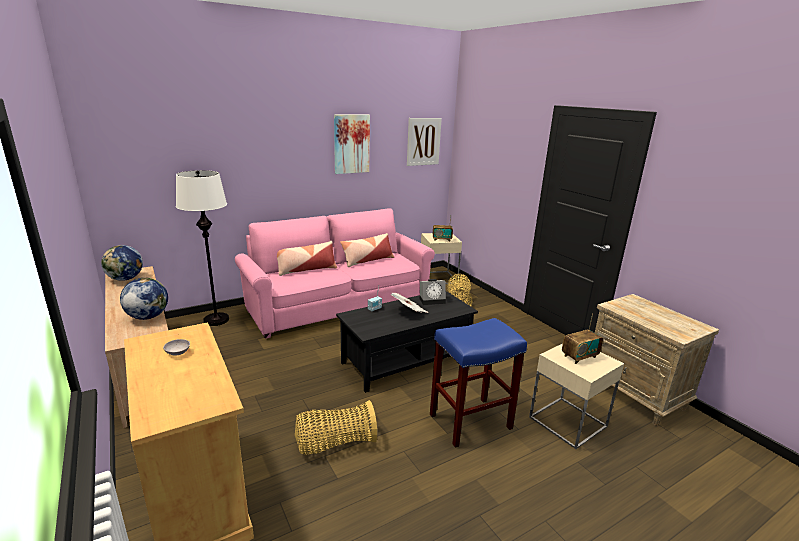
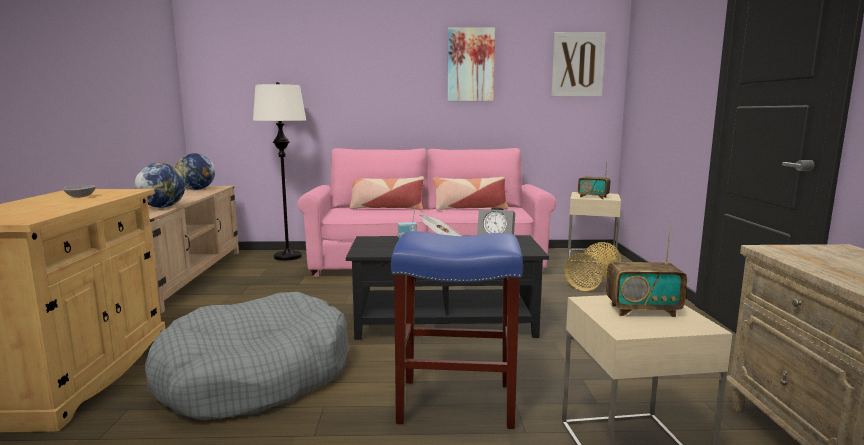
camera: 30 degrees right, 10 degrees down
(335, 444) = (255, 376): basket -> grey dog bed

